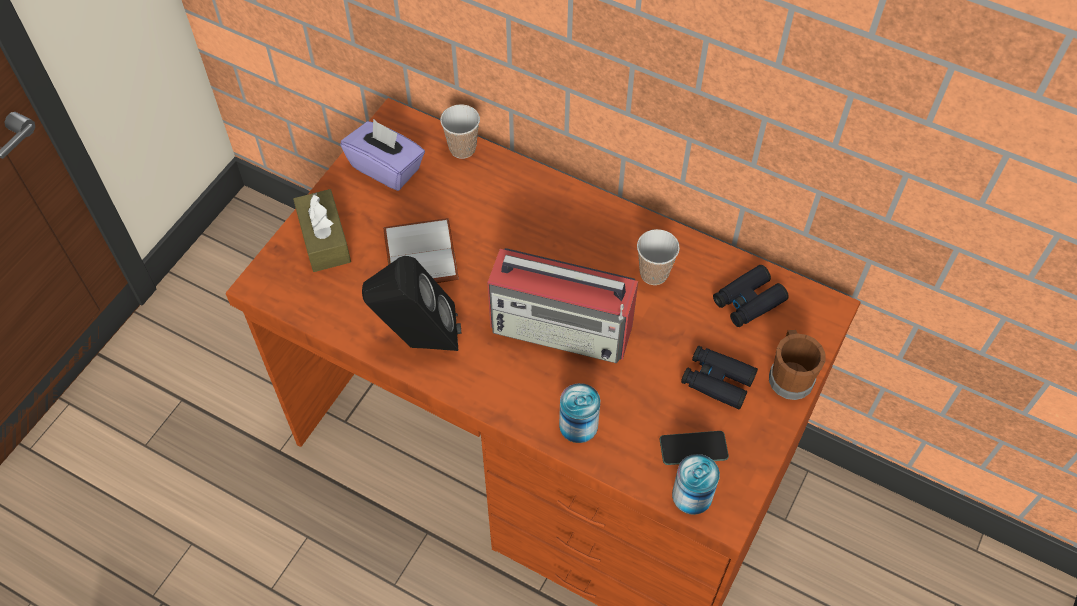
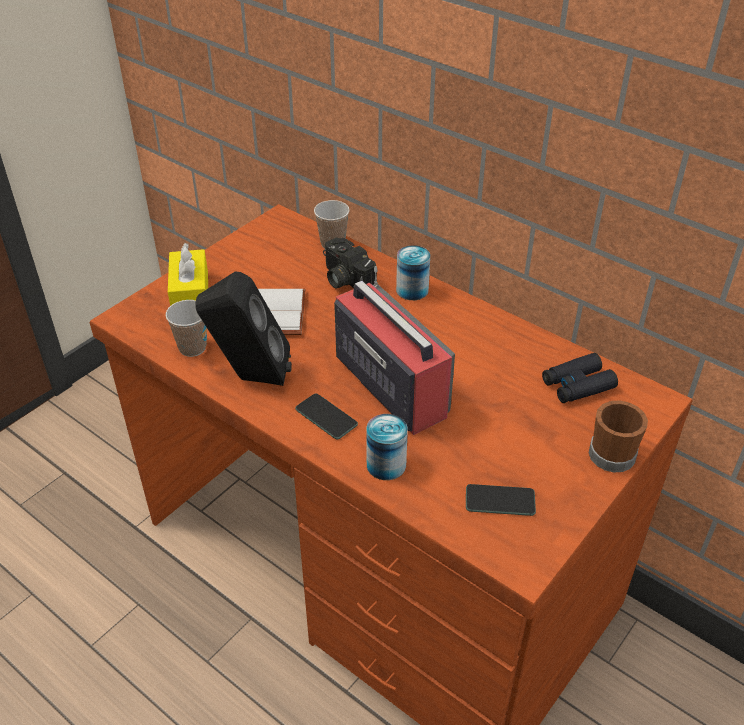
camera: 10 degrees right, 15 degrees down
(324, 239) = (190, 293): brown tissue box -> yellow tissue box
(386, 168) = (262, 250): purple tissue box -> none
(486, 197) = (344, 279): none -> camera
(507, 378) = (326, 417): none -> phone
(563, 328) = (390, 384): radio -> radio turned 150 degrees counterclockwise
(654, 274) = (488, 353): cup -> cup (192, 348)
(692, 495) = (490, 542): can -> can (412, 290)
(717, 381) = (535, 446): black binoculars -> none

